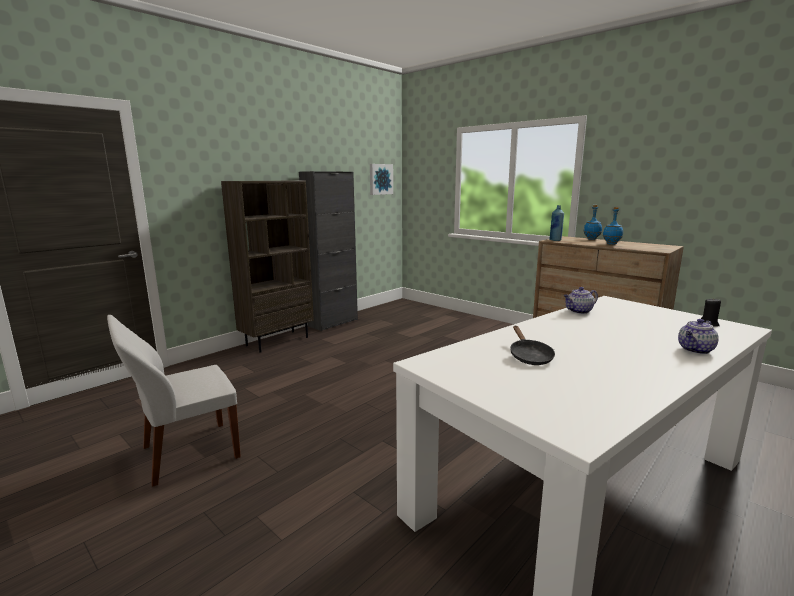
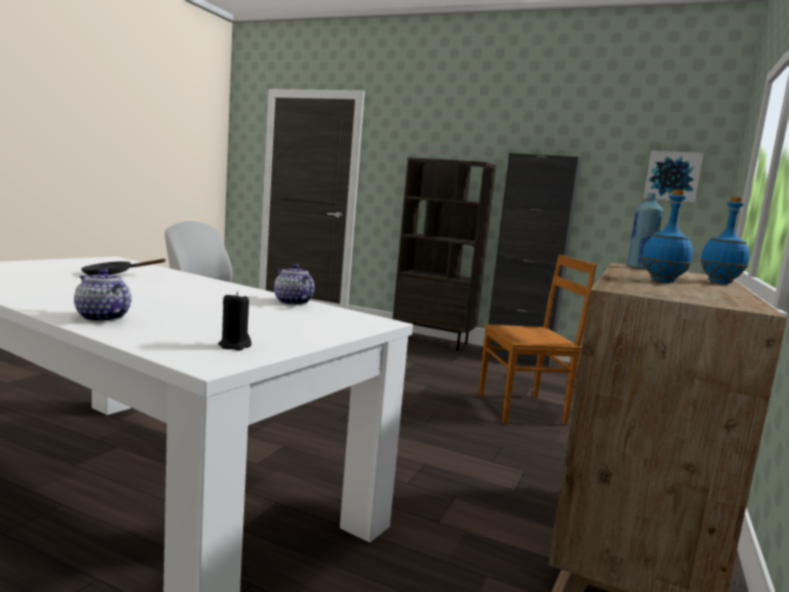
camera: 70 degrees right, 5 degrees down
(434, 342) = (523, 409): none -> brown chair

